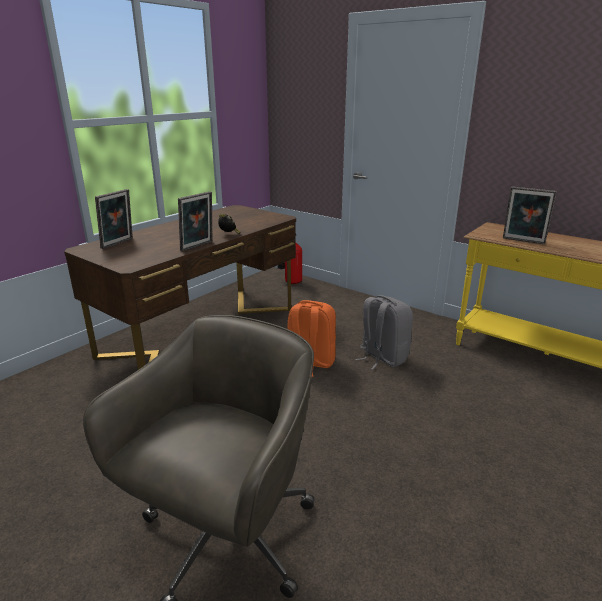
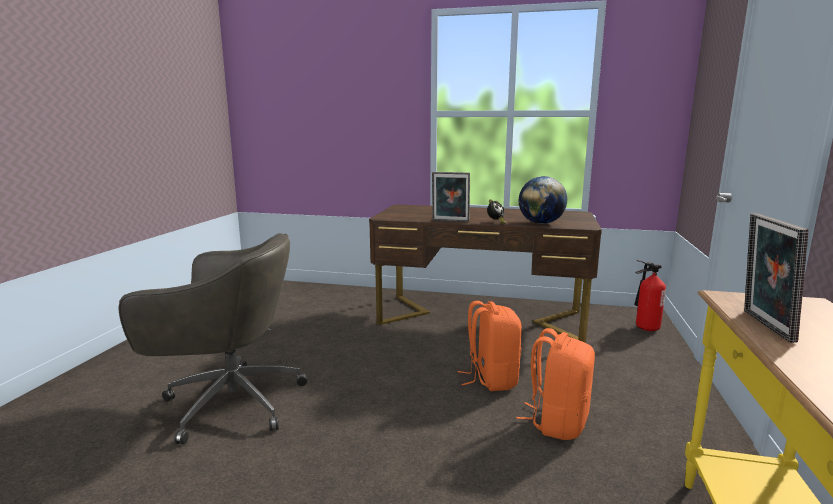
camera: 65 degrees right, 10 degrees down
(119, 244) = (424, 209): picture frame -> none
(254, 224) = (541, 223): none -> globe
(382, 357) = (557, 422): grey backpack -> orange backpack

